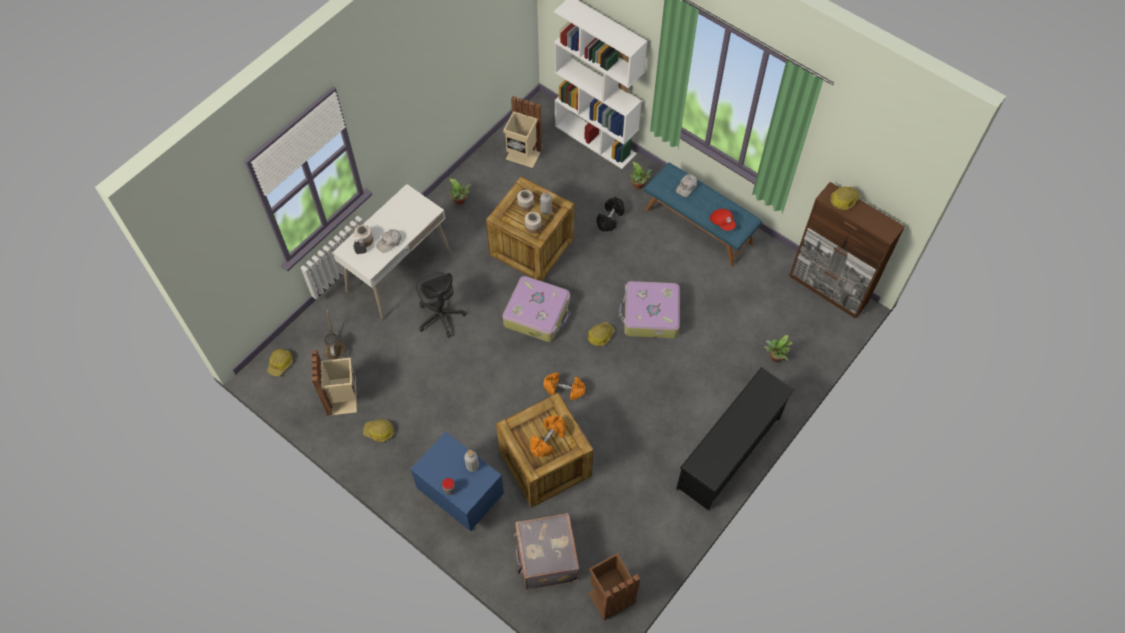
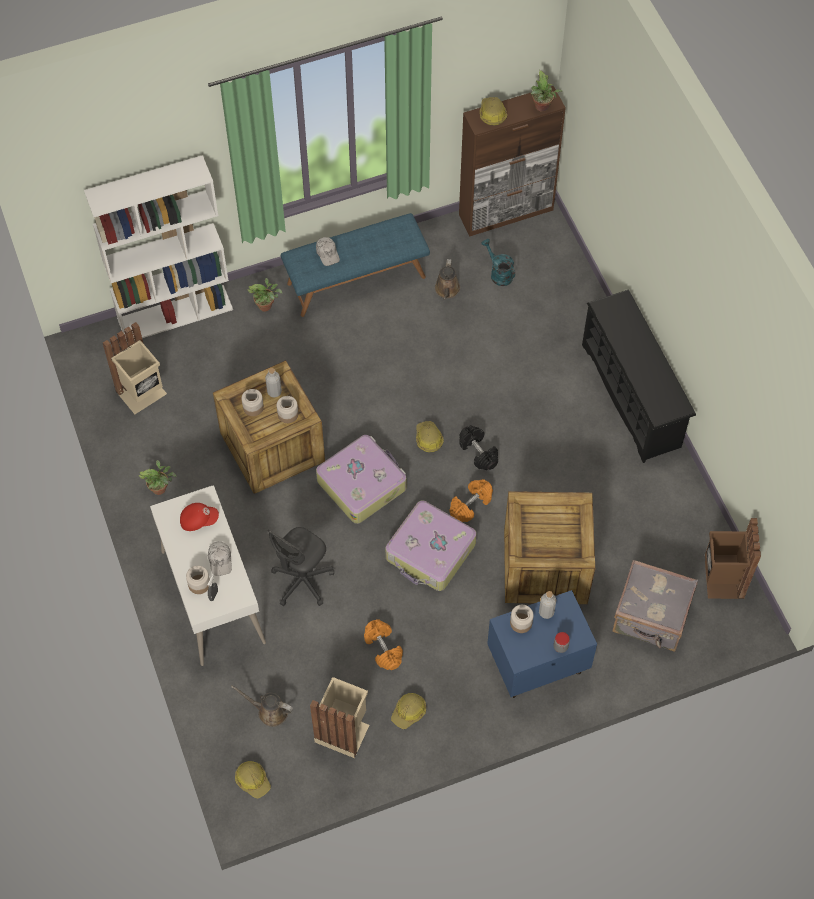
camera: 60 degrees left, 0 degrees up
(440, 317) = (302, 581): grey office chair -> grey office chair turned 120 degrees clockwise
(453, 453) = (521, 623): none -> jar
(548, 440) = (556, 528): orange dumbbell -> orange dumbbell (383, 648)
(610, 219) = (289, 354): black dumbbell -> black dumbbell (478, 452)
(650, 315) = (433, 380): suitcase -> suitcase (430, 552)
(722, 222) = (393, 246): red cap -> red cap (198, 520)
(731, 285) = (447, 290): none -> brown watering can
(771, 310) = (498, 273): none -> turquoise watering can
(774, 358) = (553, 300): potted plant -> potted plant (542, 108)

